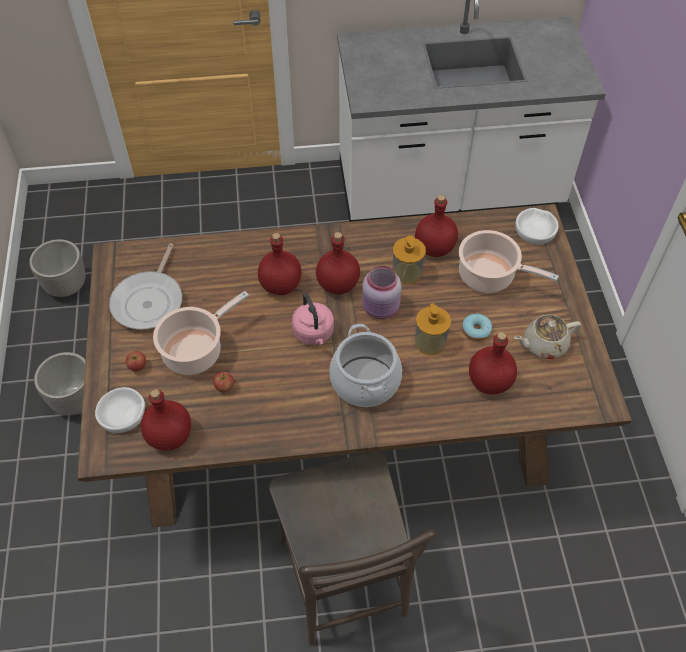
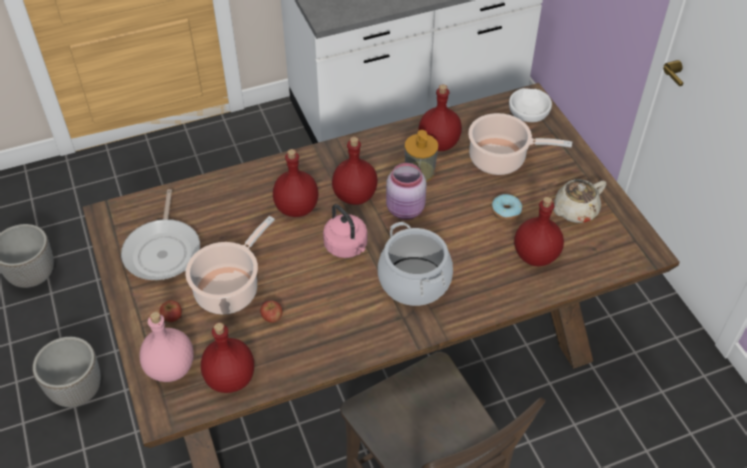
camera: 15 degrees left, 5 degrees down
(122, 414) = (171, 368): white bowl -> pink bottle
(430, 342) = (465, 231): soap dispenser -> none

